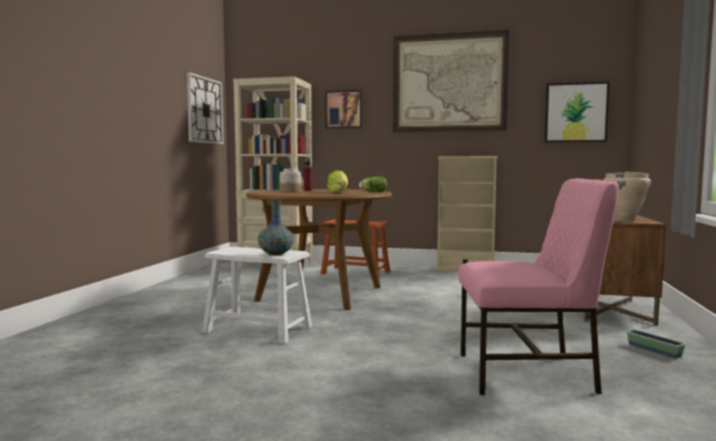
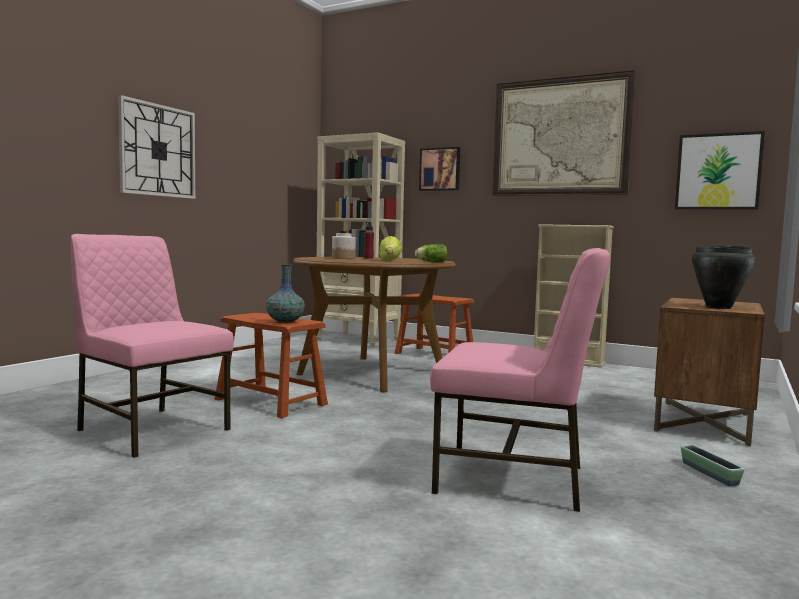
camera: 15 degrees right, 0 degrees up
(171, 369) = (151, 429): none -> pink chair
(204, 110) = (291, 170): wall clock -> wall clock (158, 150)
(258, 329) = (270, 402): white stool -> brown stool
(625, 220) = (719, 307): beige cooking pot -> black cooking pot

